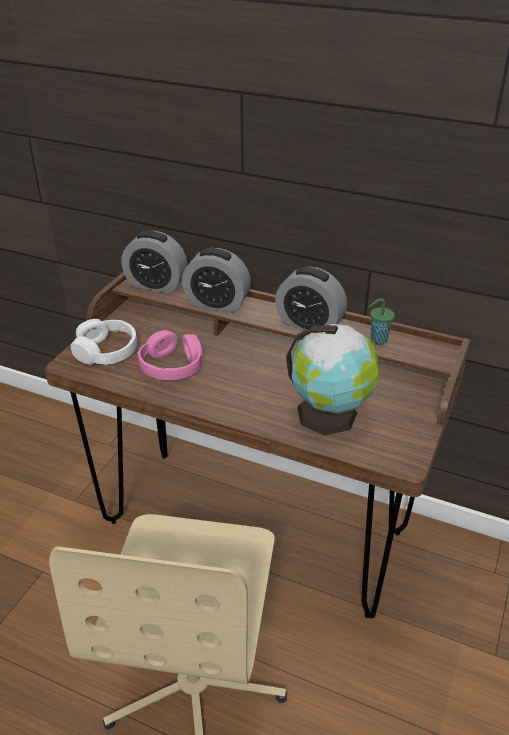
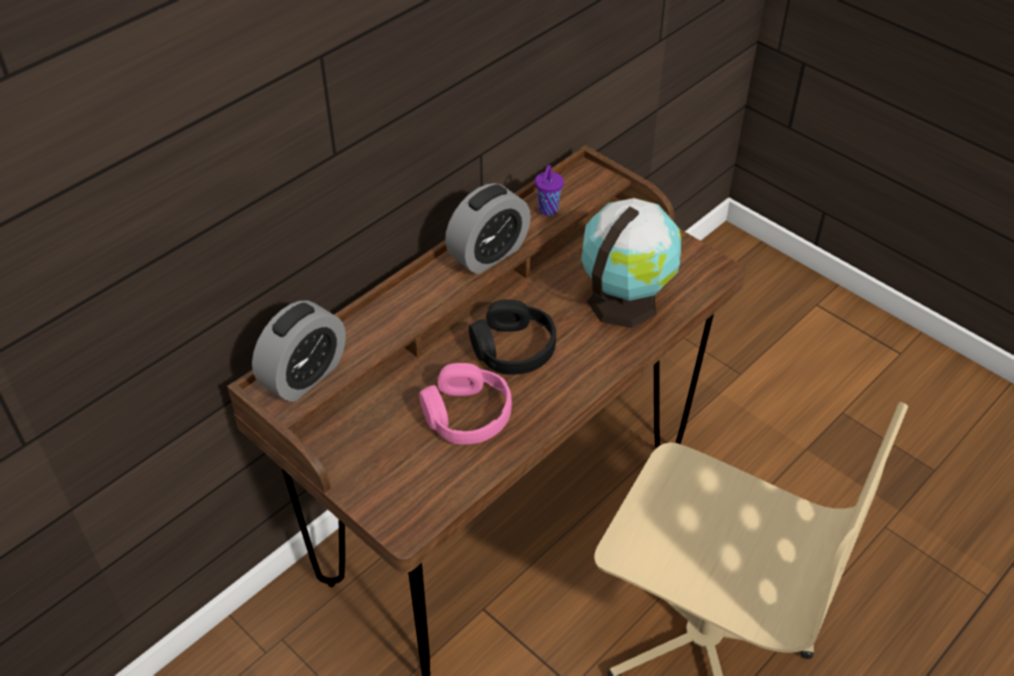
camera: 70 degrees left, 10 degrees up
(106, 351) = (396, 479): white headphones -> none
(217, 303) = (393, 324): alarm clock -> none
(244, 371) = (513, 348): none -> black headphones
(377, 340) = (547, 210): green cup -> purple cup

